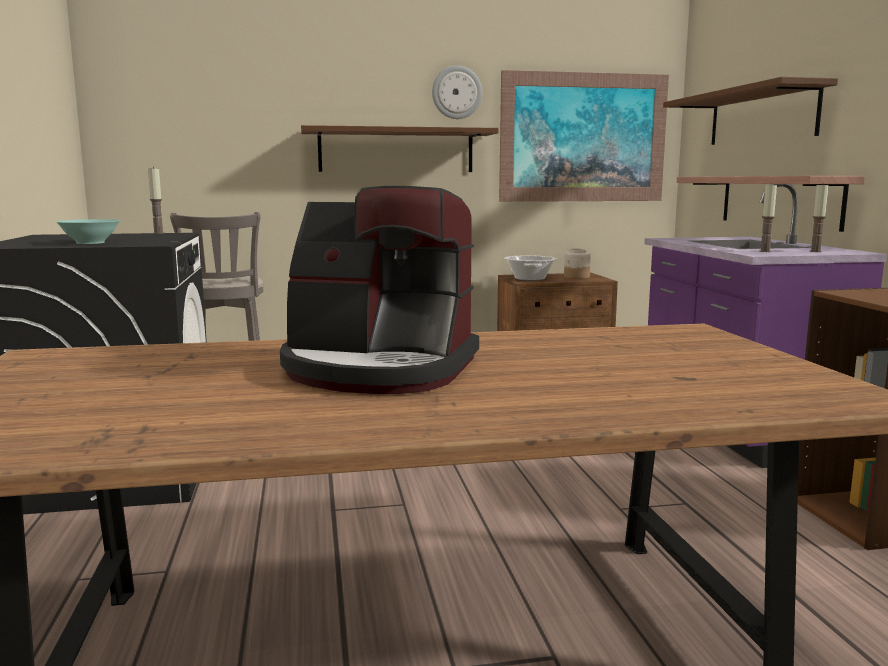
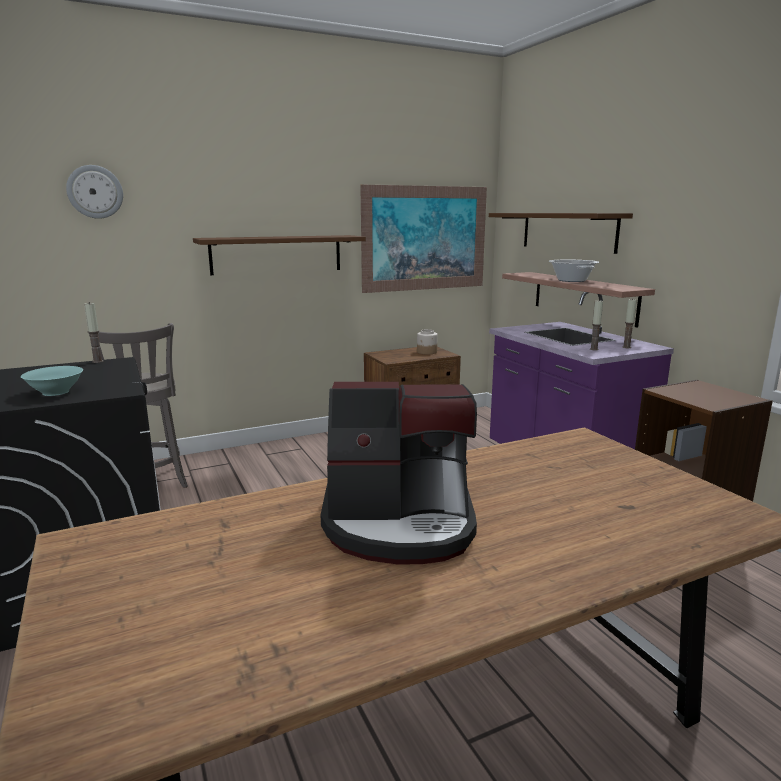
camera: 15 degrees left, 5 degrees up
(456, 92) = (325, 203): wall clock -> wall clock (95, 192)
(530, 279) = (393, 357): cooking pot -> cooking pot (572, 280)

